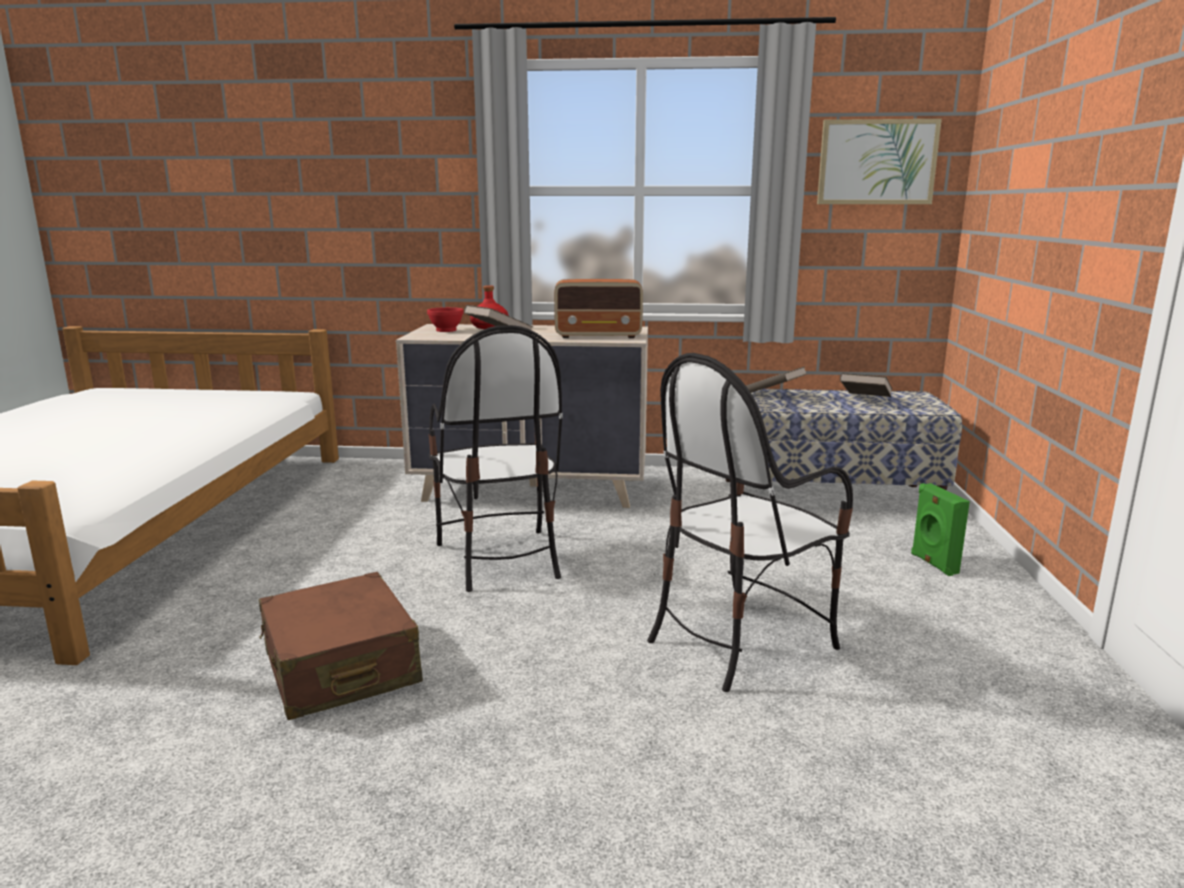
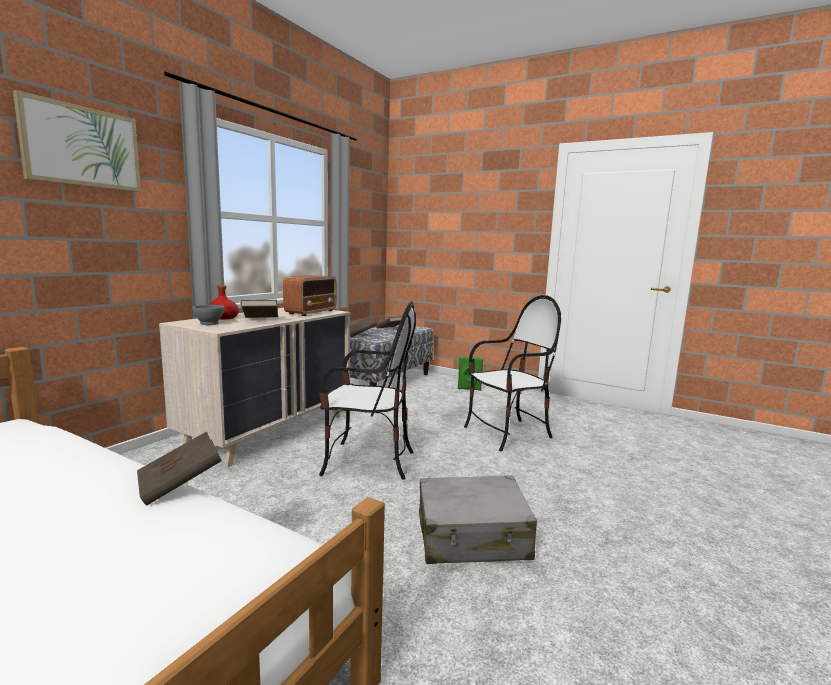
camera: 65 degrees left, 5 degrees down
(182, 456) = (180, 485): none -> brown book
(340, 668) = (472, 536): brown suitcase -> grey suitcase
(445, 330) = (209, 323): red bowl -> grey bowl
(739, 640) = (508, 434): chair -> chair turned 105 degrees counterclockwise
(877, 162) = (363, 213): picture -> picture (82, 147)

